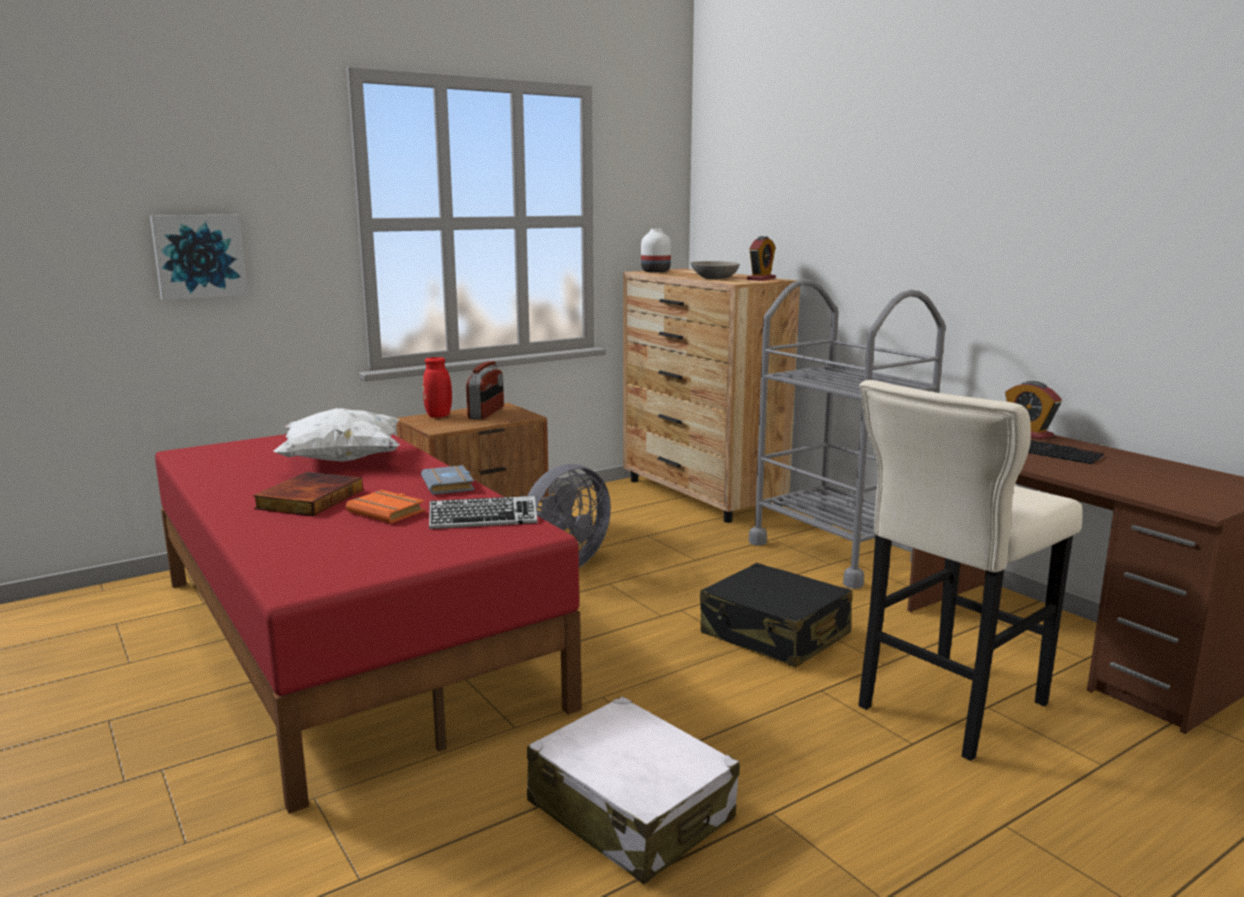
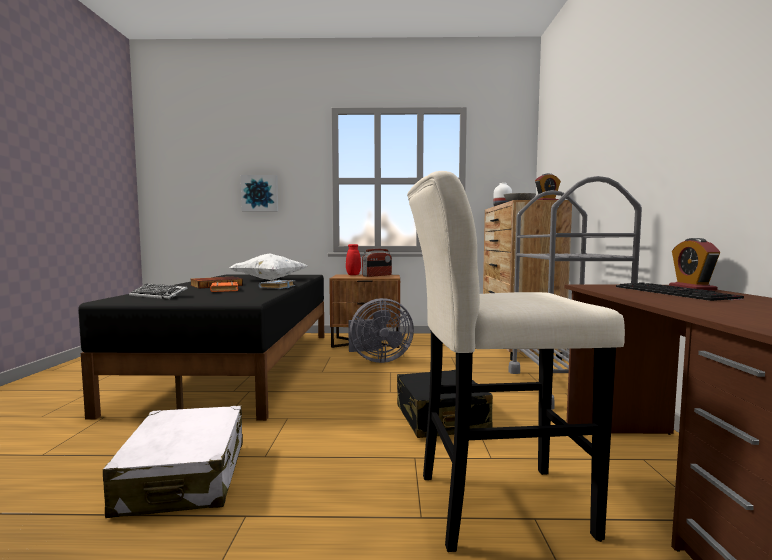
camera: 35 degrees right, 10 degrees down
(350, 637) = (242, 365): red bed -> black bed
(483, 519) = (248, 295): keyboard -> keyboard (158, 296)

